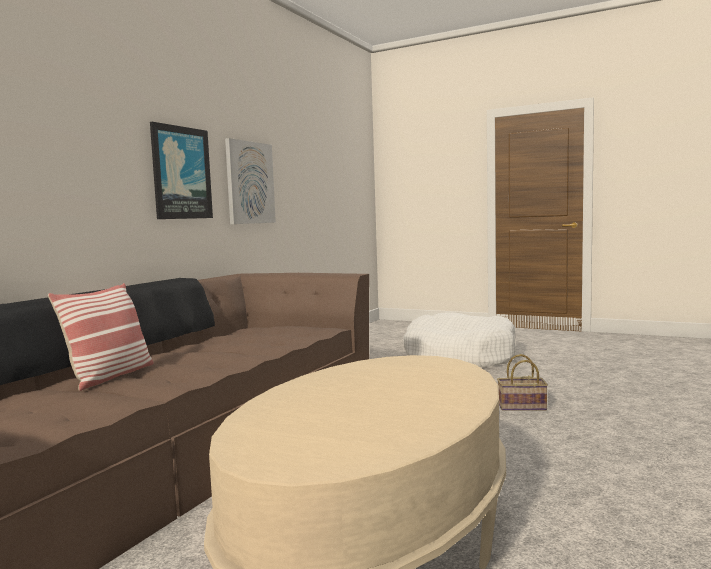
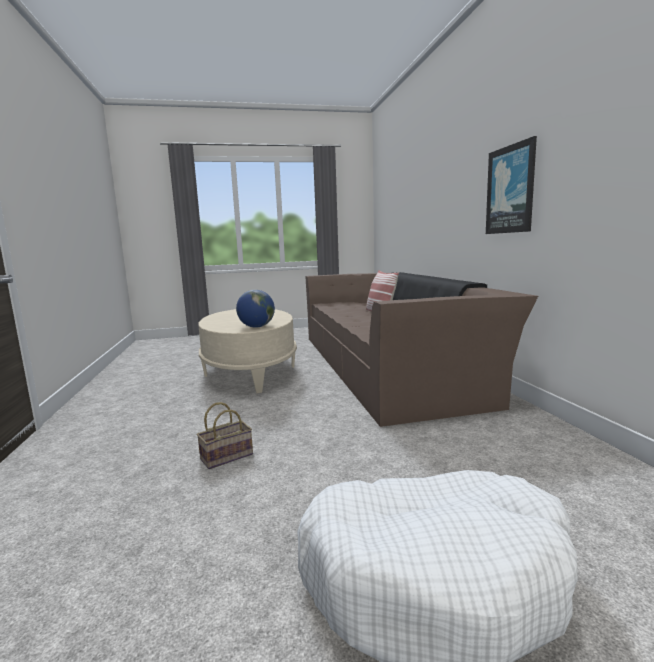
camera: 140 degrees right, 5 degrees up
(249, 183) = (594, 179): picture -> none
(405, 363) = (257, 327): none -> globe

